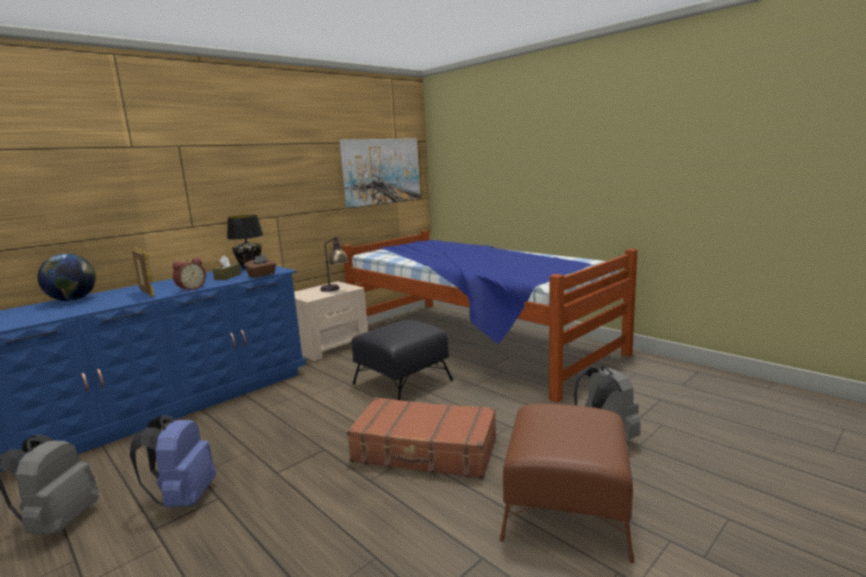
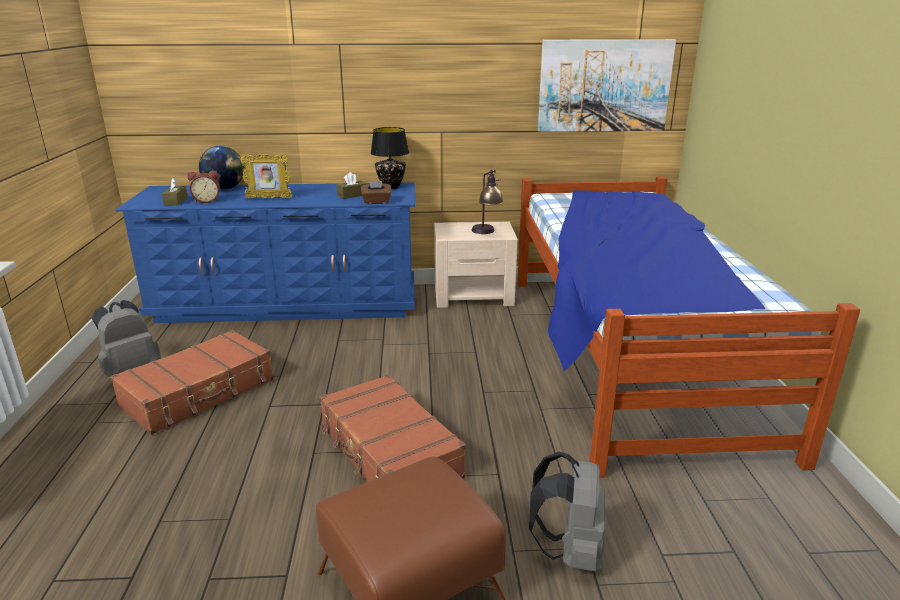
camera: 40 degrees right, 10 degrees up
(32, 318) = (176, 201): none -> brown tissue box
(147, 294) = (269, 198): picture frame -> picture frame turned 90 degrees clockwise
(184, 498) = (199, 393): blue backpack -> brown suitcase
(190, 288) = (303, 202): alarm clock -> alarm clock (207, 201)
(401, 382) = (476, 368): black ottoman -> none

